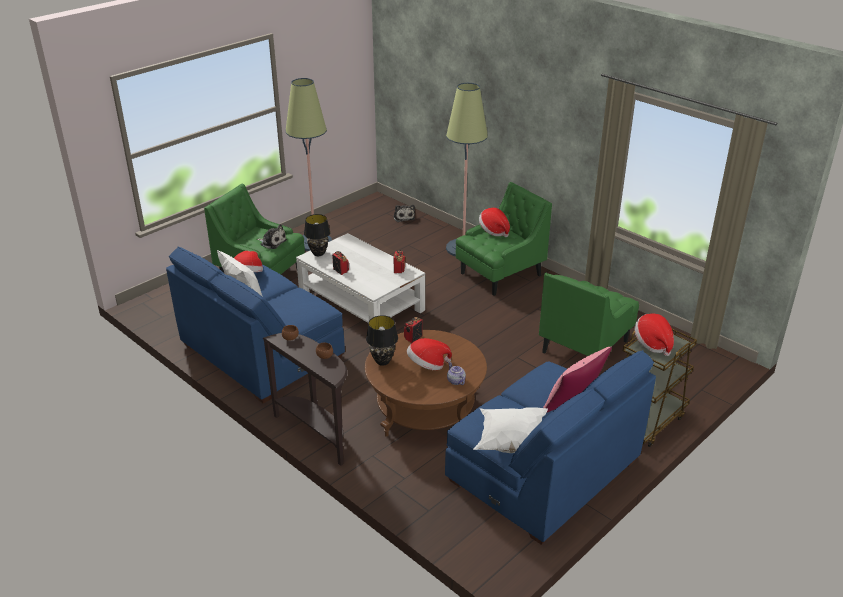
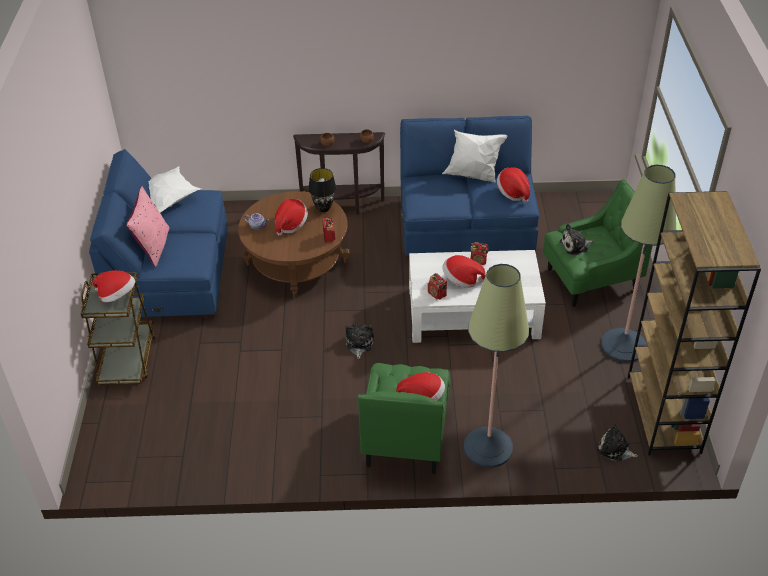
camera: 135 degrees right, 10 degrees up
(318, 254) = (524, 264): black table lamp -> none
(355, 214) = (664, 414): none -> brown bookcase
(371, 267) = (461, 280): none -> hat
(459, 329) = (359, 344): none -> plush toy
(585, 346) = (236, 402): green armchair -> none

